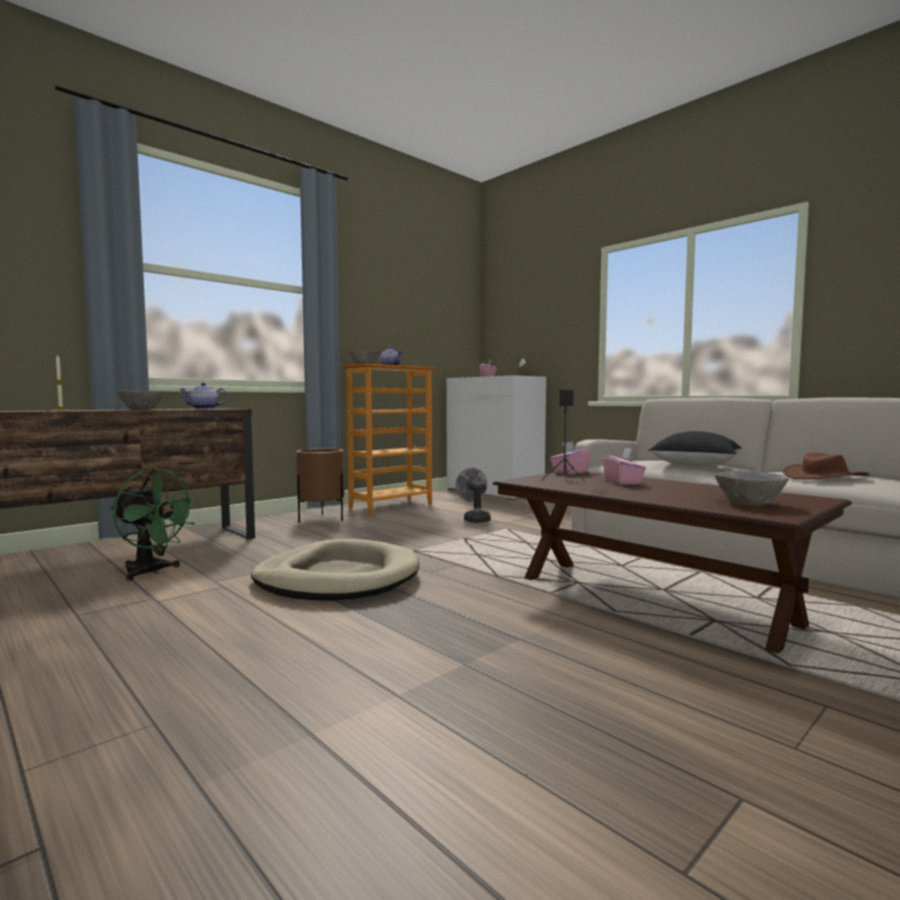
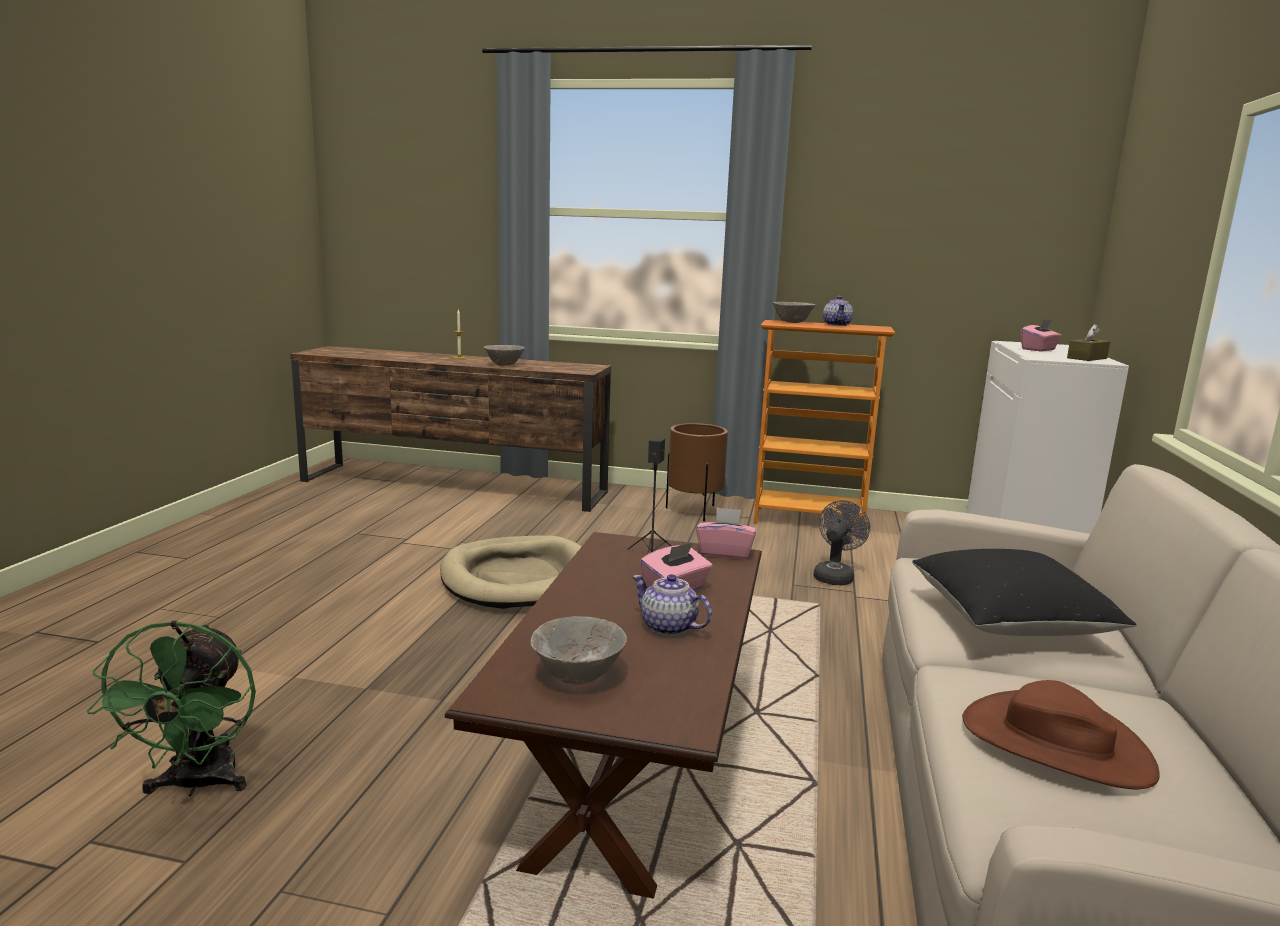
camera: 55 degrees right, 10 degrees up
(151, 572) = (458, 517): green fan -> green fan (198, 785)
(204, 408) = (563, 368): teapot -> teapot (669, 627)

